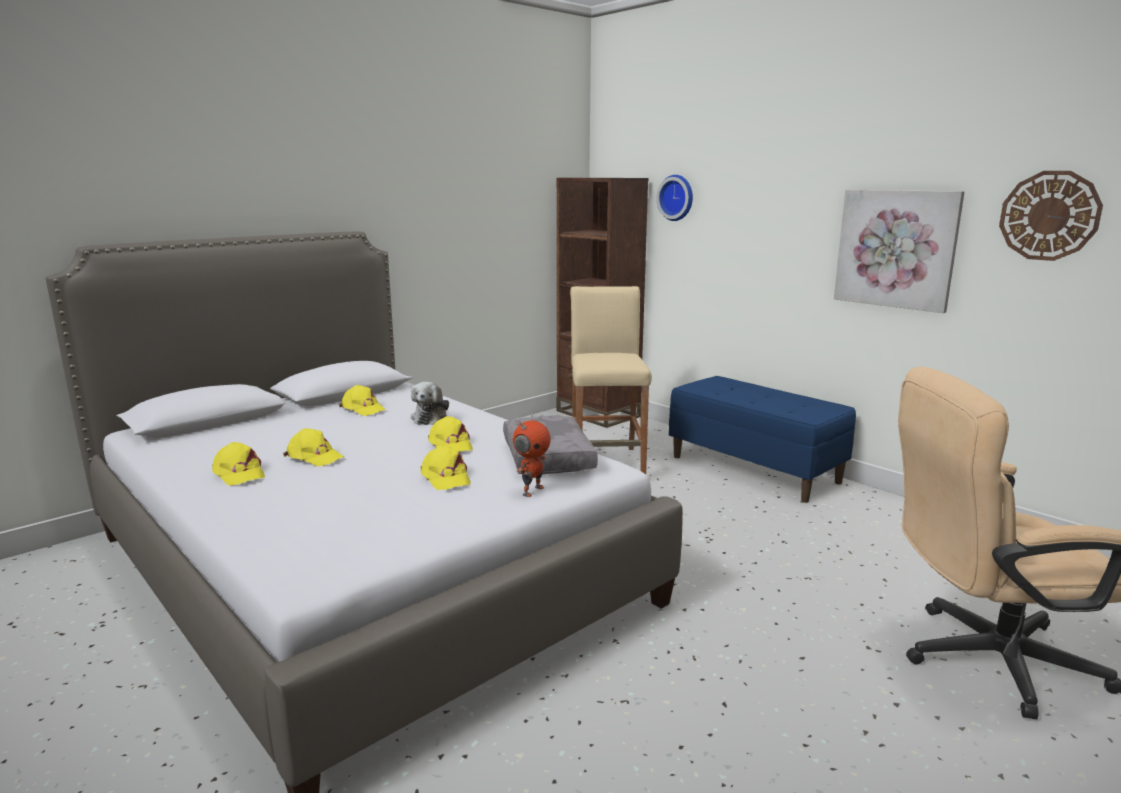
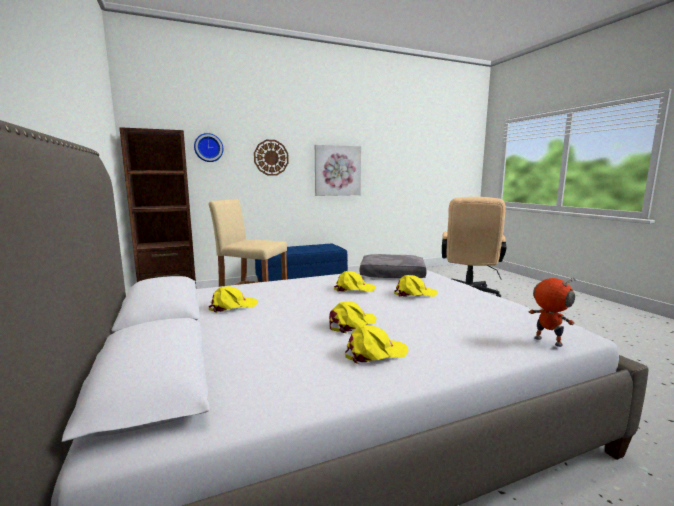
camera: 70 degrees left, 5 degrees down
(430, 418) = (288, 290): plush toy -> none
(531, 490) = (441, 280): toy robot -> toy robot (547, 341)
(1049, 216) = (386, 155): wall clock -> wall clock (271, 157)

